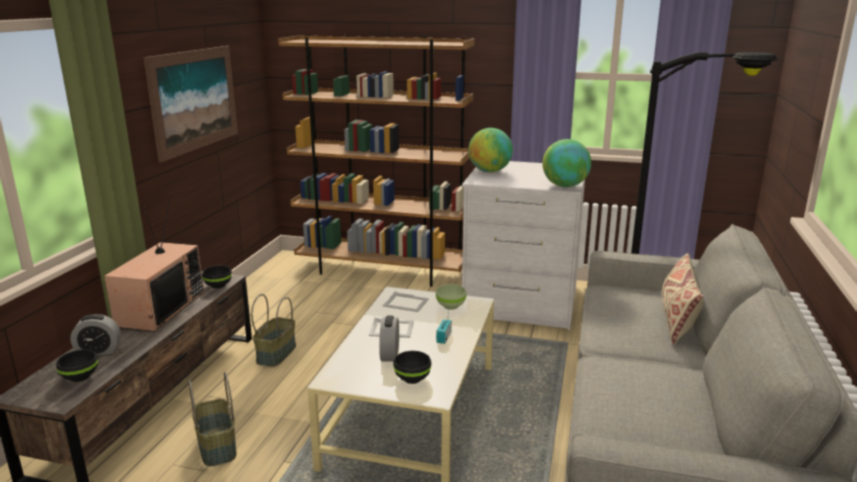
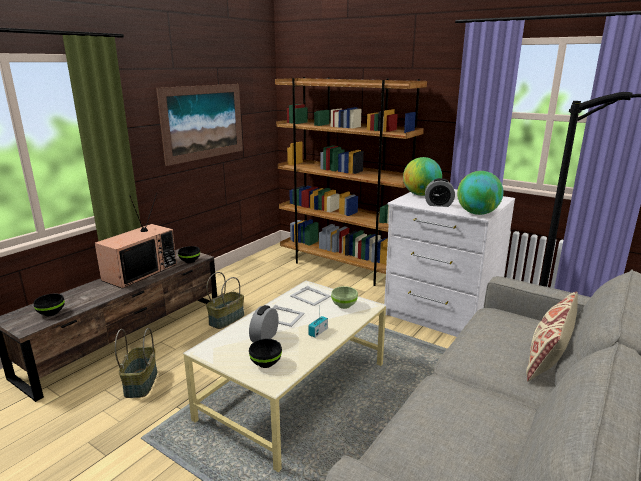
camera: 20 degrees right, 0 degrees up
(98, 351) = (78, 296): alarm clock -> alarm clock (438, 205)

